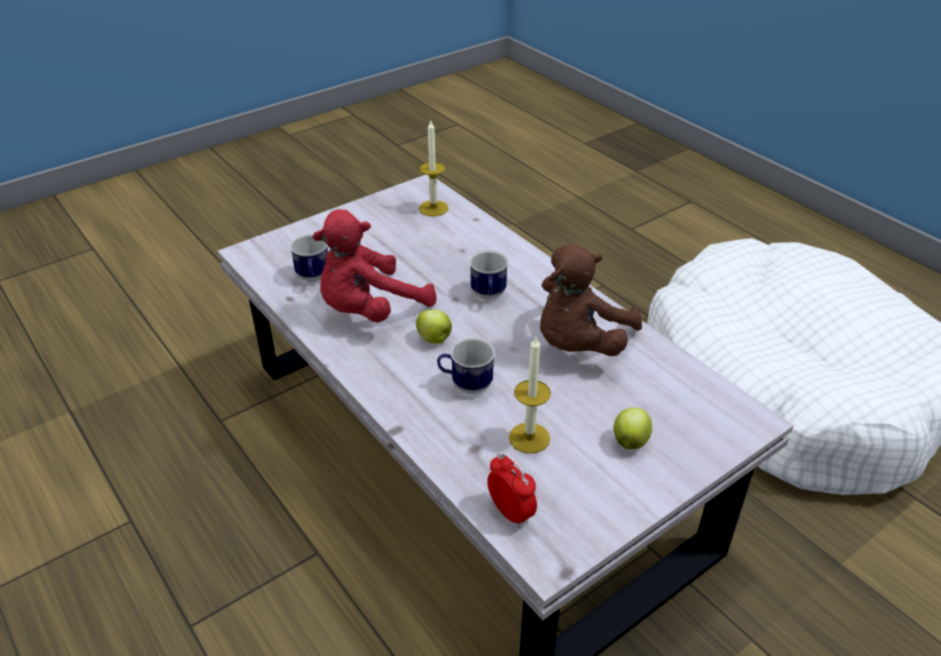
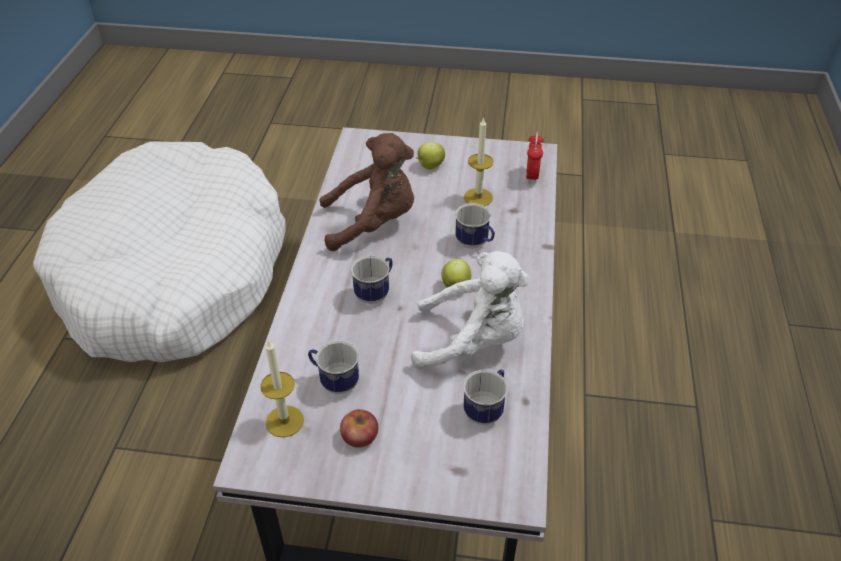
camera: 135 degrees left, 5 degrees up
(370, 310) = (473, 342): red plush toy -> white plush toy
(379, 225) = (360, 436): none -> apple
(433, 237) = (334, 382): none -> mug

